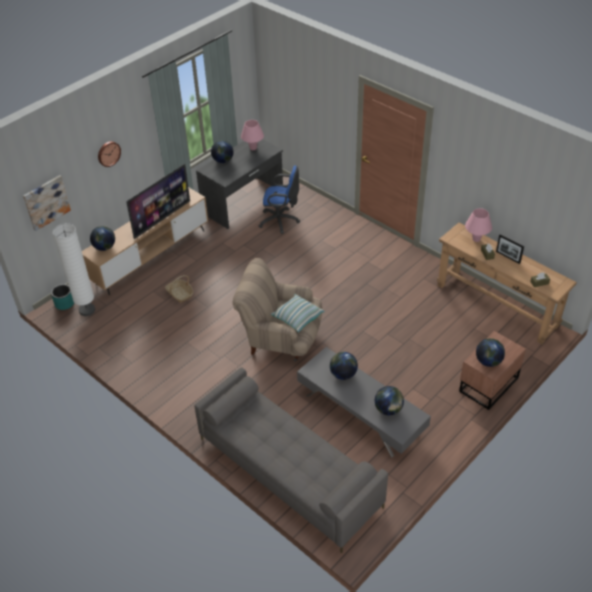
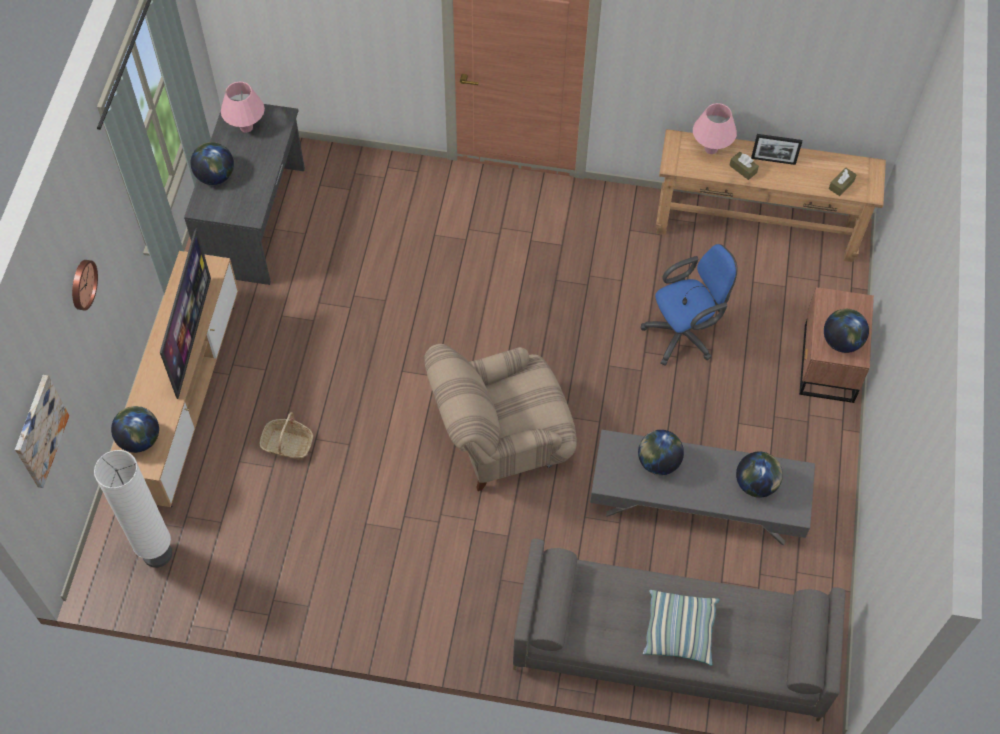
camera: 35 degrees left, 15 degrees up
(65, 303) = (108, 561): turquoise planter -> none
(281, 221) = (344, 228): blue office chair -> blue office chair (684, 334)
(297, 318) = (537, 406): pillow -> pillow (679, 631)

